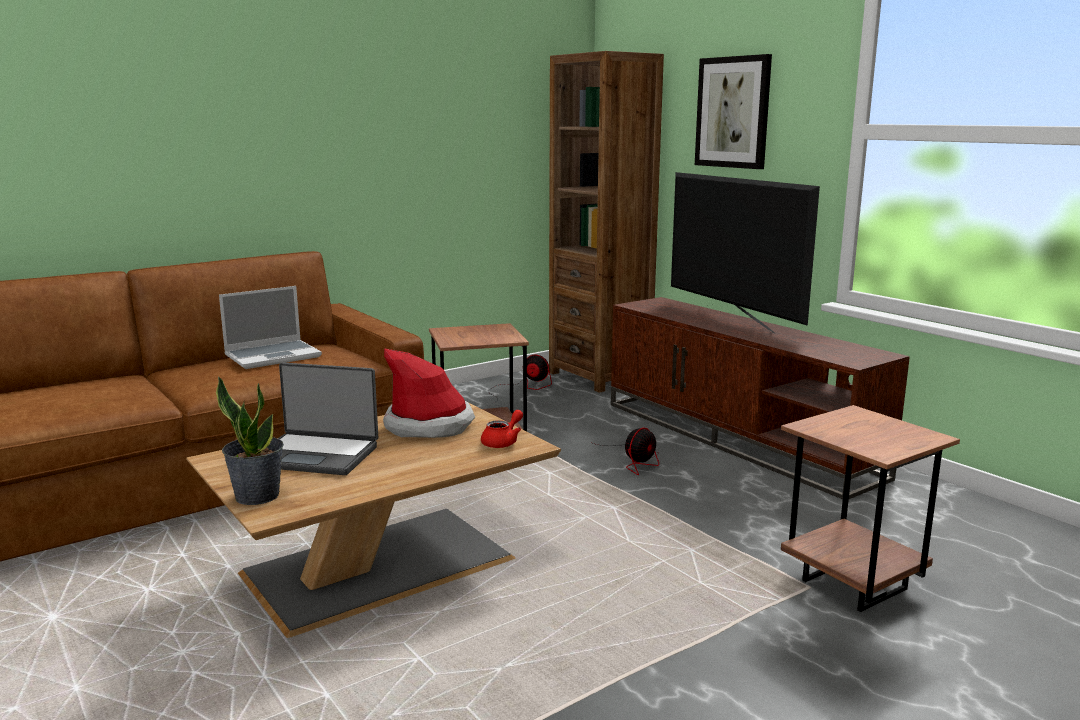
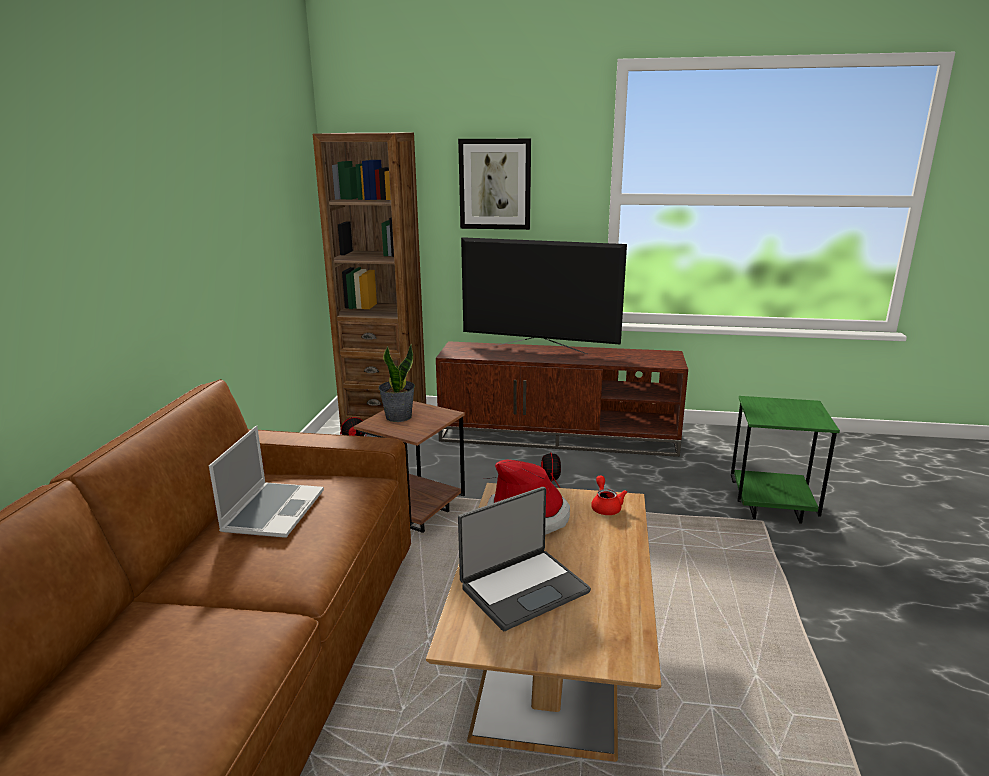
camera: 45 degrees left, 5 degrees up
(257, 495) = (580, 652): potted plant -> potted plant (398, 416)
(854, 584) = (771, 508): brown side table -> green side table

